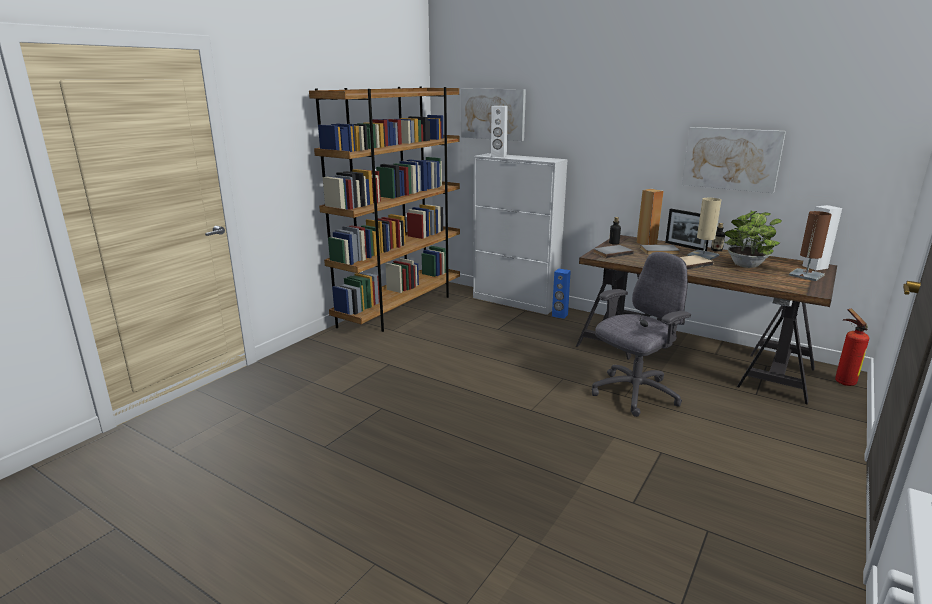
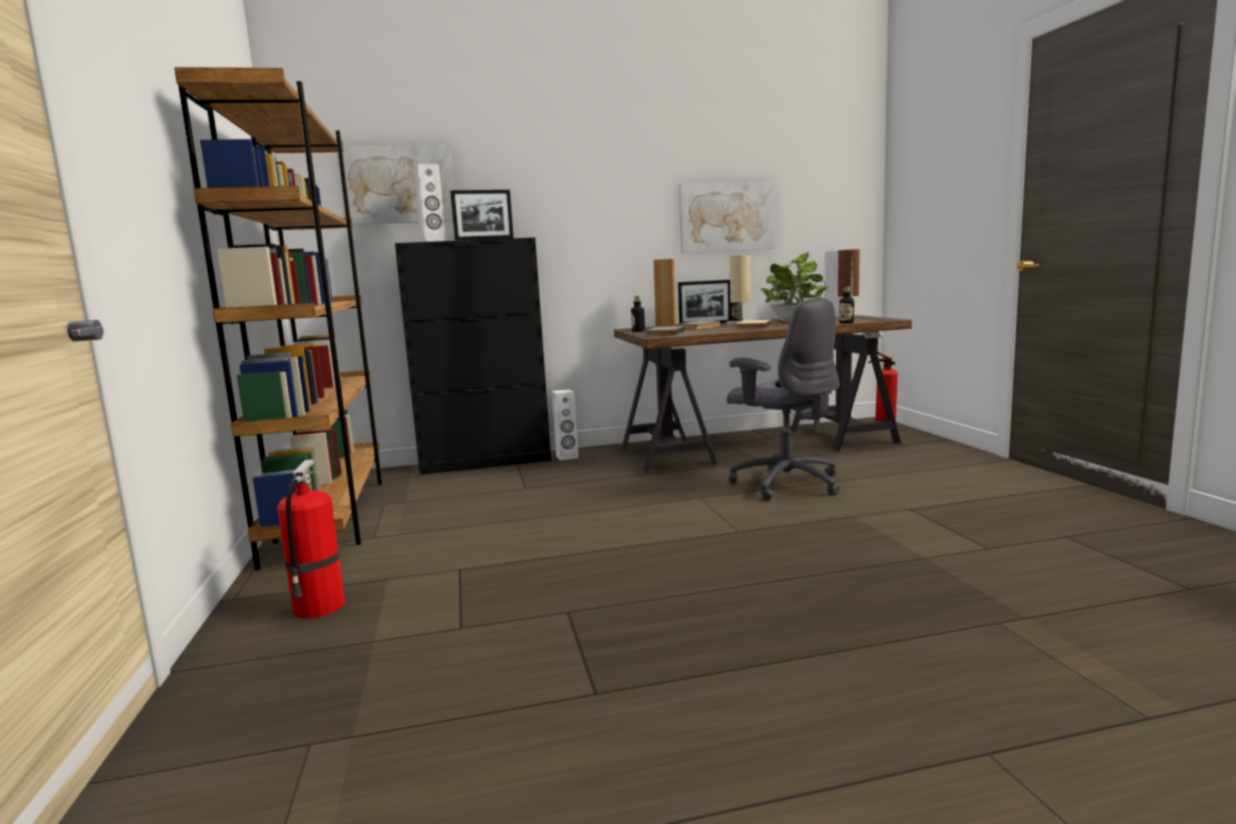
camera: 45 degrees left, 10 degrees down
(323, 357) = (318, 608): none -> fire extinguisher
(515, 302) = (486, 462): white cabinet -> black cabinet
(525, 159) = (484, 239): none -> picture frame
(559, 315) = (567, 457): blue speaker -> white speaker
(633, 394) = (785, 483): grey office chair -> grey office chair turned 135 degrees clockwise
(762, 284) = (846, 323): none -> bottle

